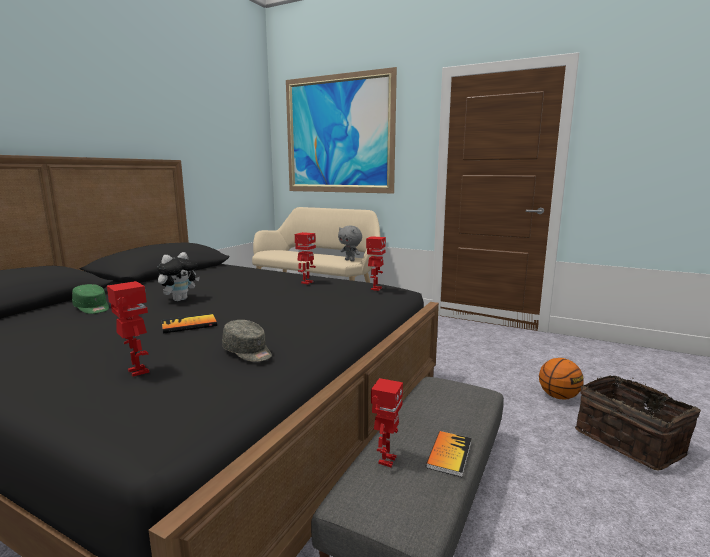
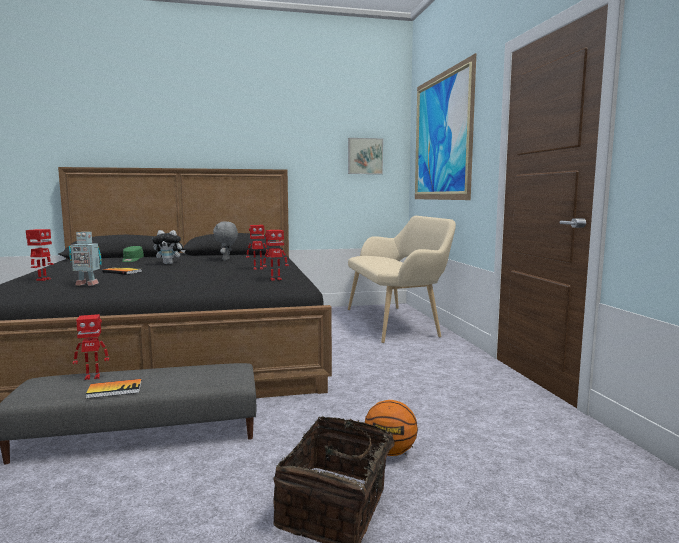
camera: 50 degrees right, 5 degrees down
(240, 146) = (364, 156): none -> picture
(248, 352) = (87, 284): grey cap -> toy robot
(350, 260) = (395, 269): grey plush toy -> grey plush toy (226, 260)

